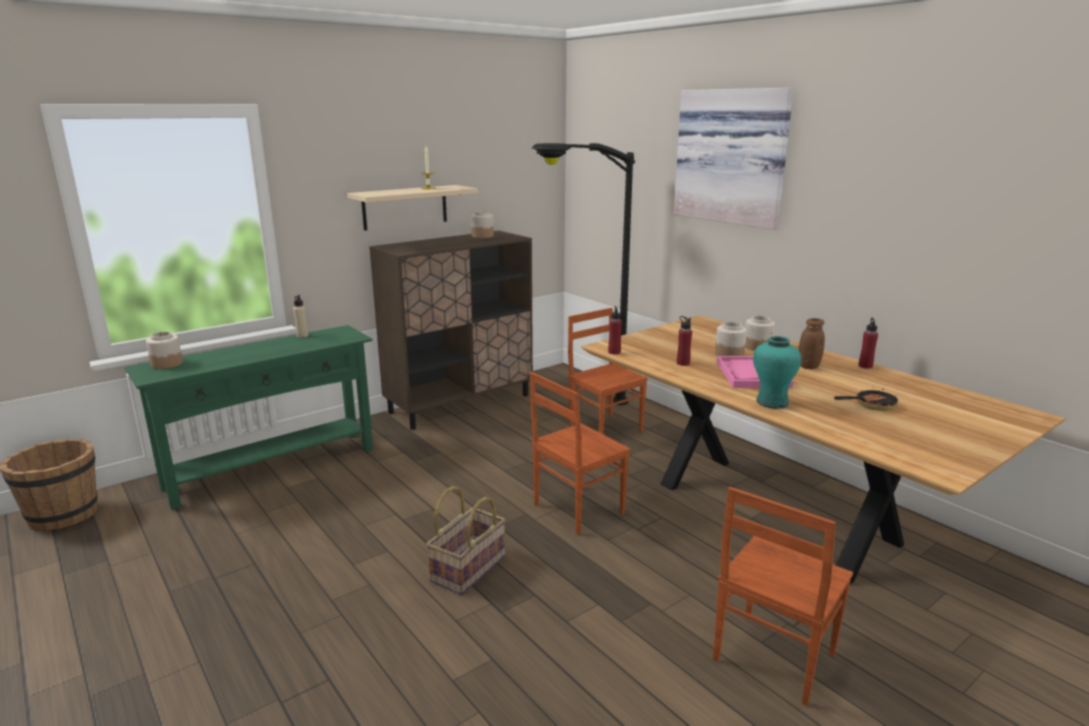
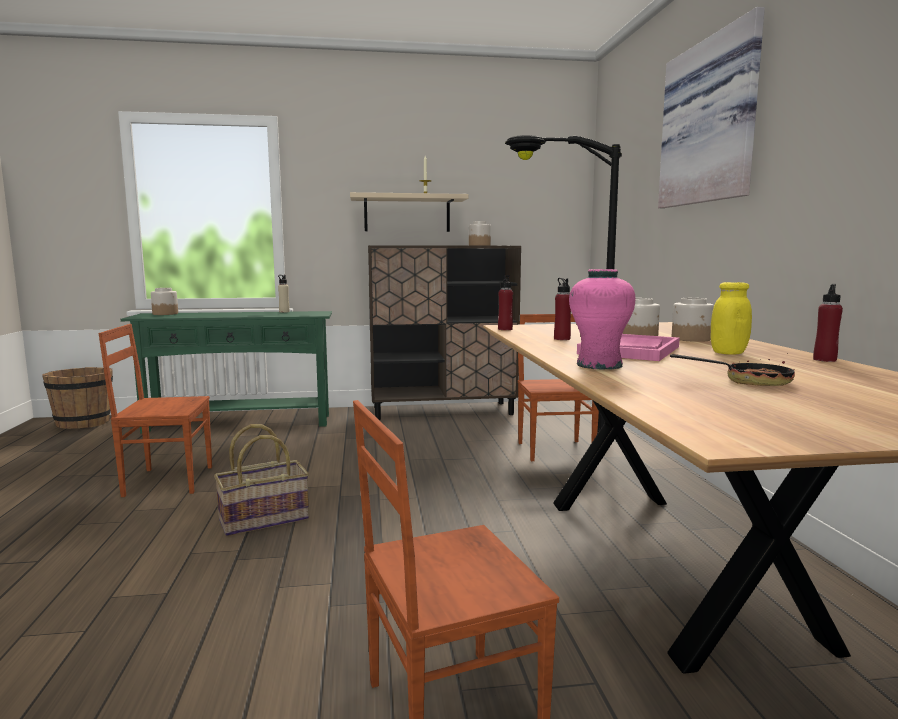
camera: 30 degrees right, 10 degrees down
(576, 509) = (431, 502): brown chair -> brown chair (168, 480)
(772, 402) = (599, 365): turquoise vase -> pink vase
(808, 366) = (728, 353): brown jar -> yellow jar

